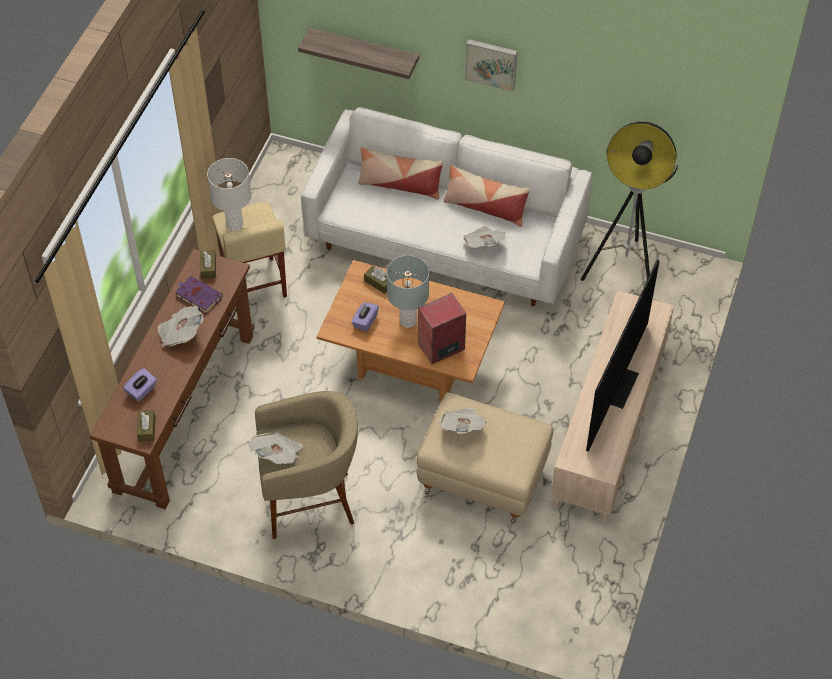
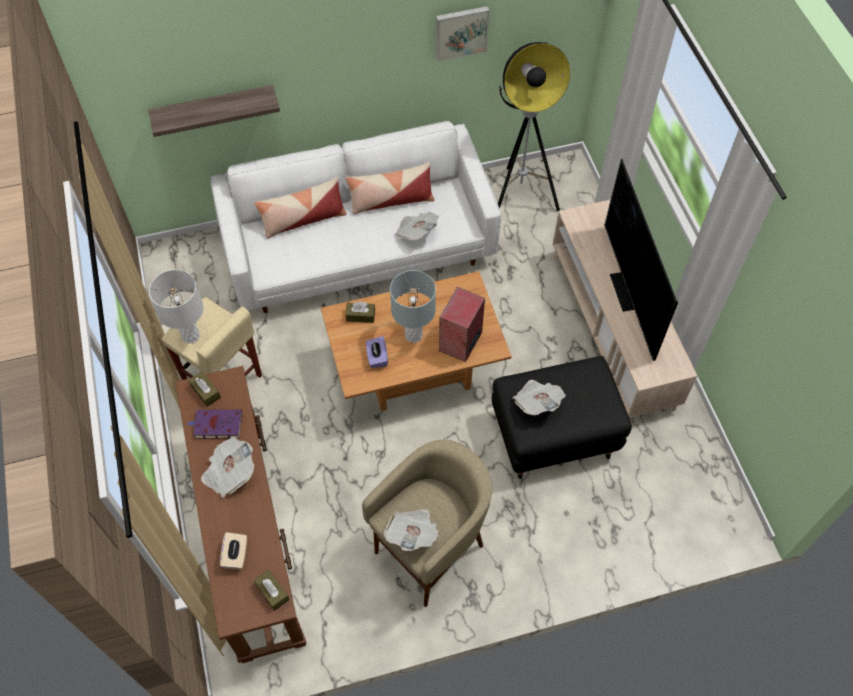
camera: 35 degrees left, 5 degrees up
(142, 391) = (236, 555): purple tissue box -> beige tissue box
(484, 477) = (554, 434): beige ottoman -> black ottoman
(491, 63) = (349, 59): picture -> picture (460, 32)

